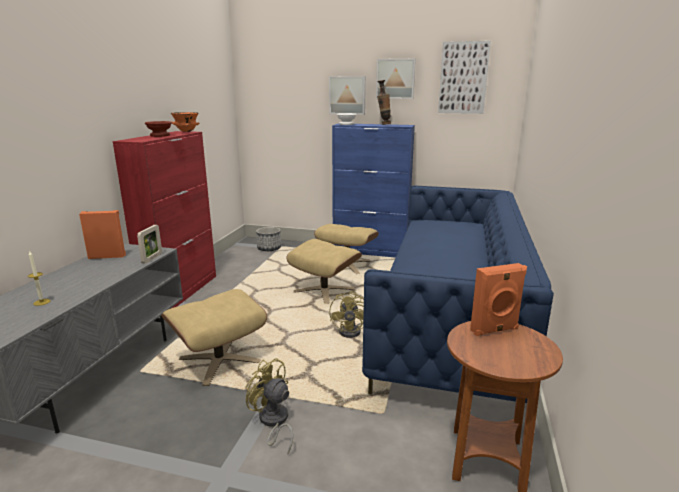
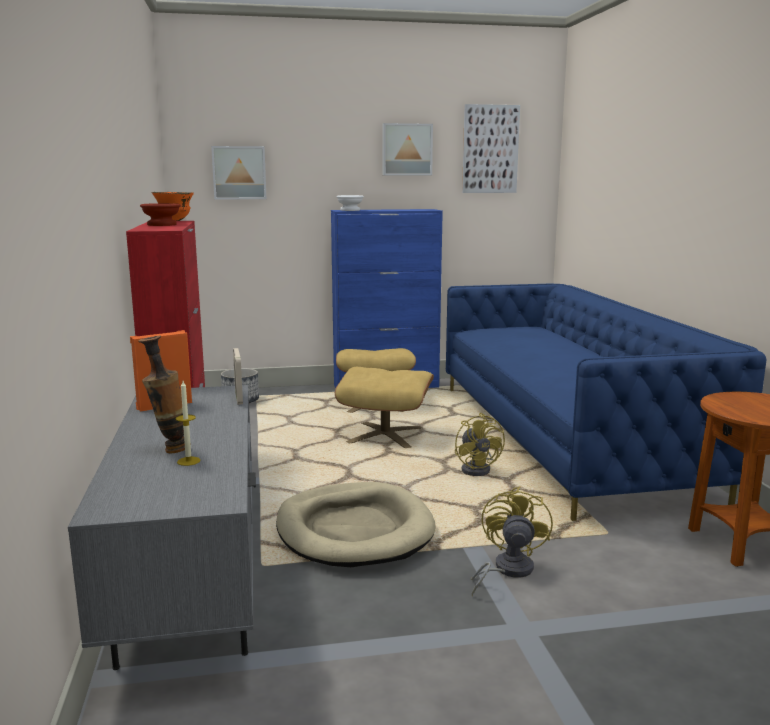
camera: 25 degrees left, 5 degrees down
(219, 360) = (354, 530): beige ottoman -> beige dog bed
(273, 422) = (506, 570): yellow fan -> yellow fan turned 90 degrees clockwise
(347, 95) = (342, 171): picture -> picture (239, 173)
(383, 124) = (398, 209): vase -> vase (169, 450)
(495, 330) = (737, 398): orange speaker -> none

